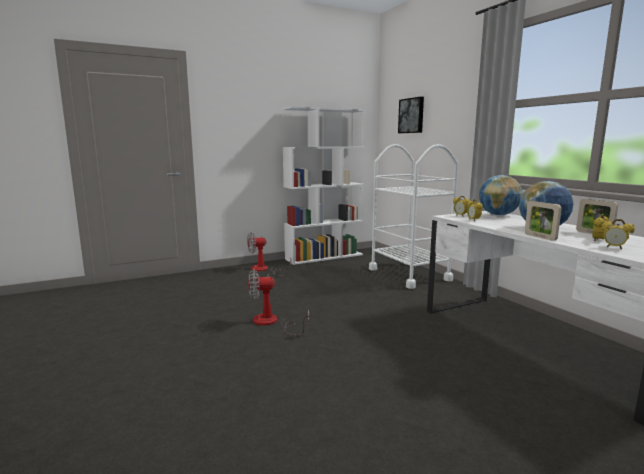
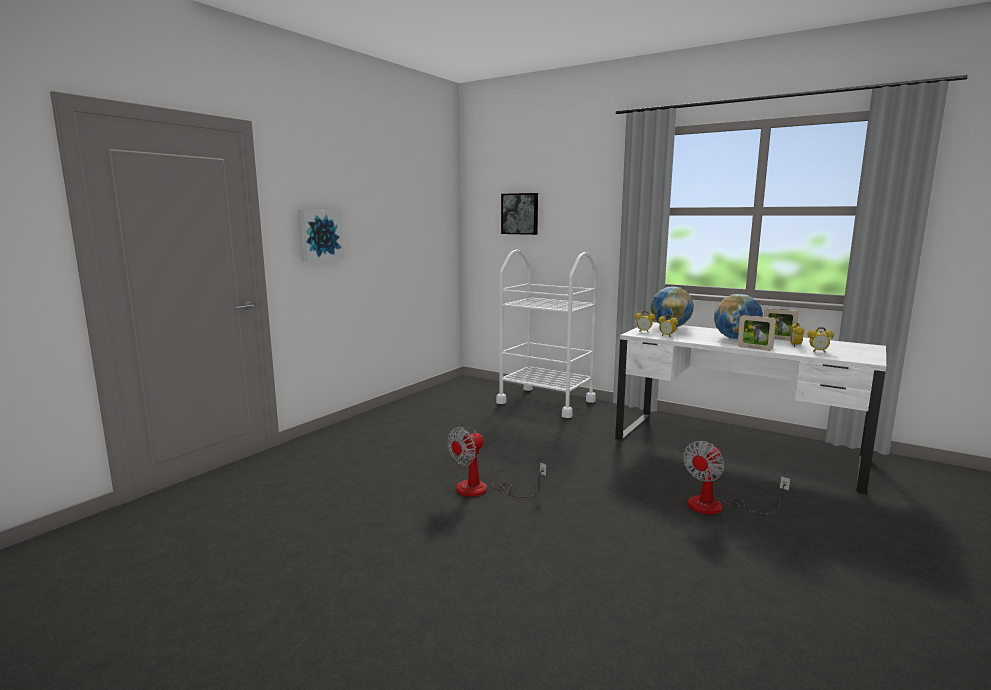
camera: 30 degrees left, 0 degrees up
(238, 130) = (319, 235): none -> picture
(264, 270) = (373, 427): fan -> fan (718, 506)
(324, 257) = (423, 396): white bookcase -> none

